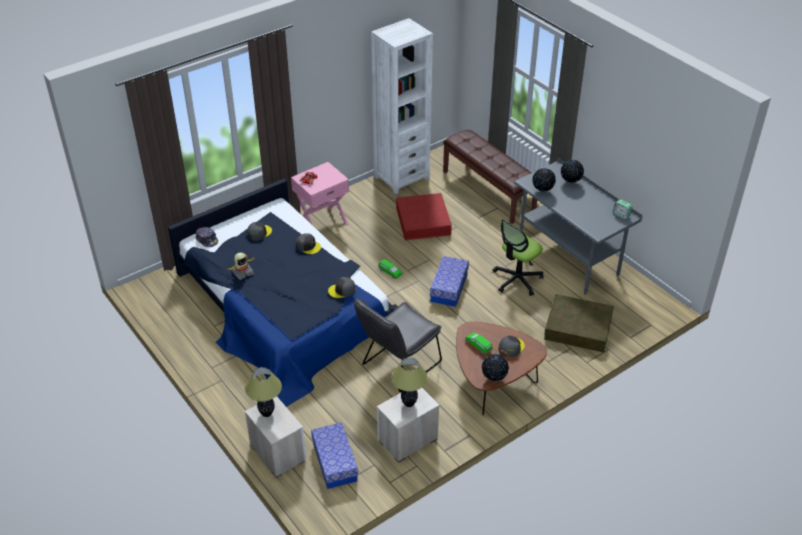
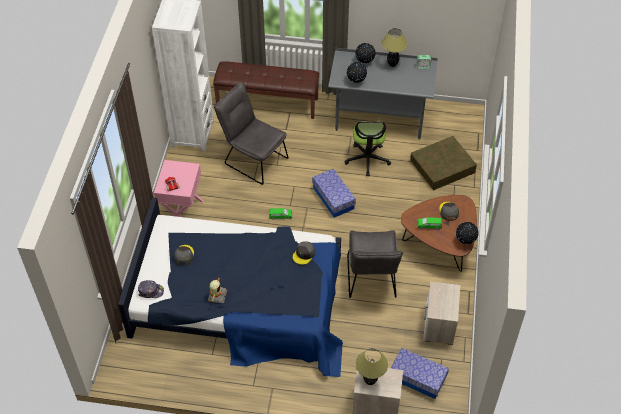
camera: 45 degrees left, 10 degrees up
(308, 246) = (235, 239): grey cap -> none
(409, 403) = (443, 299): table lamp -> table lamp (392, 64)
(423, 221) = (253, 159): red storage box -> grey chair

